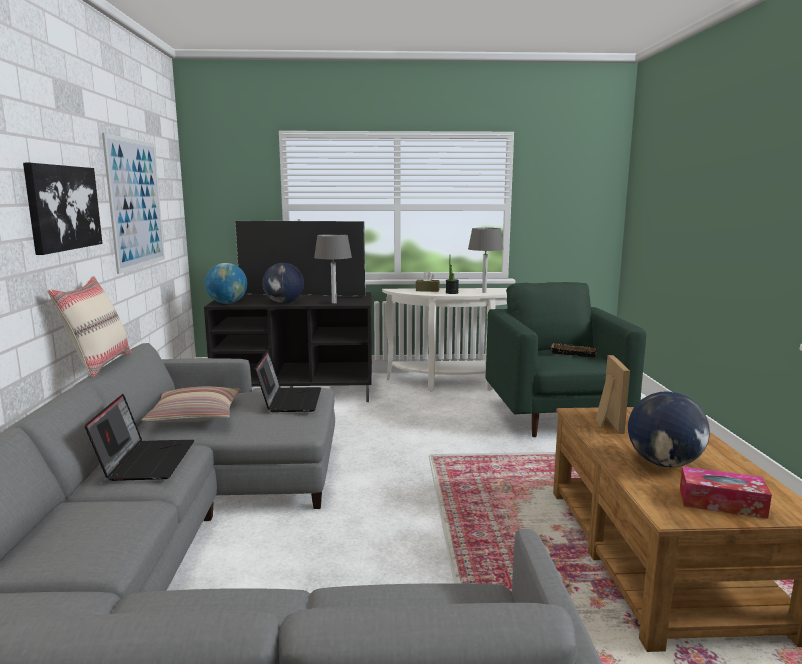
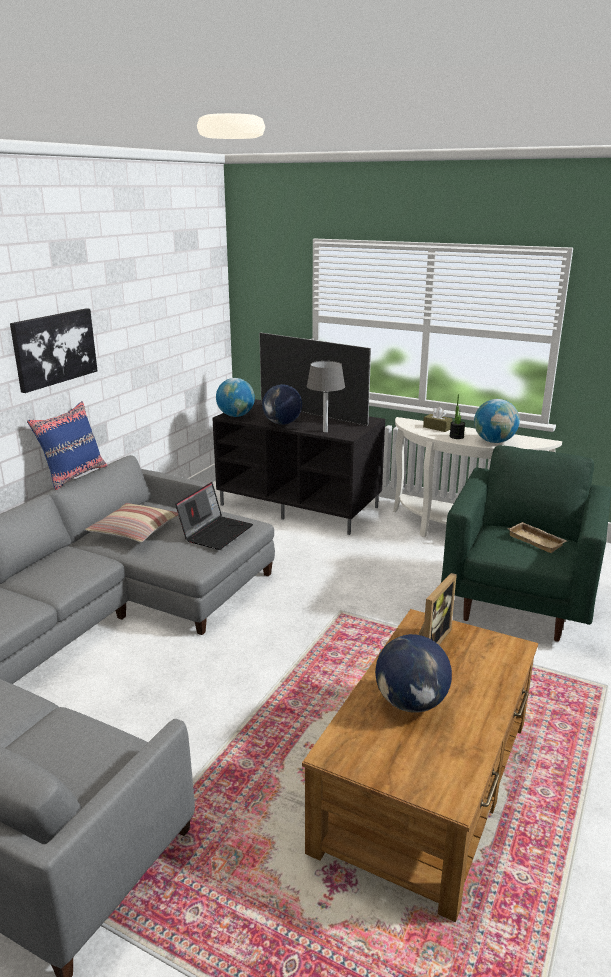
camera: 30 degrees right, 10 degrees up
(98, 364) = (74, 475): beige pillow -> blue pillow
(136, 203) = (152, 324): picture -> none
(146, 460) = (64, 566): laptop -> none
(484, 292) = (494, 441): grey table lamp -> globe
(574, 353) = (537, 541): black tray -> beige tray
(721, 503) = (395, 760): tissue box -> none

